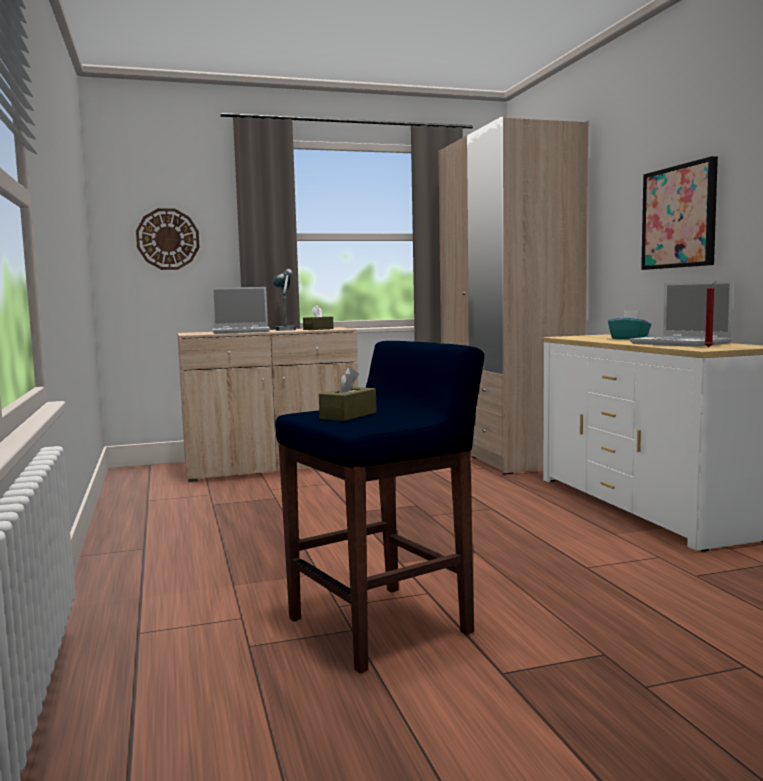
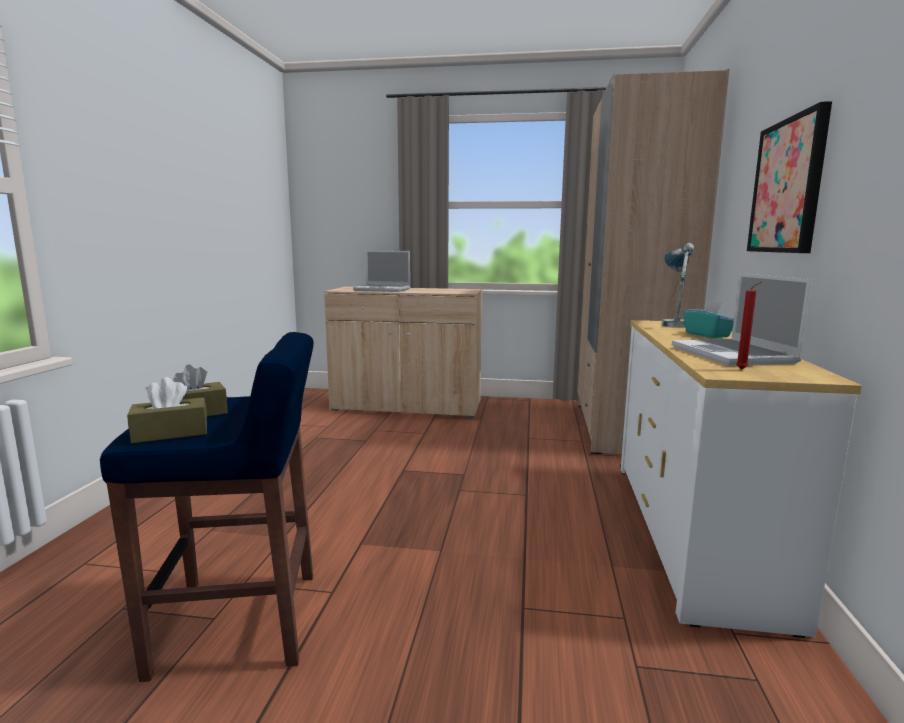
camera: 25 degrees right, 5 degrees up
(168, 239) = (346, 207): wall clock -> none
(285, 329) = (425, 289): table lamp -> table lamp (674, 324)
(318, 329) = (448, 291): brown tissue box -> brown tissue box (170, 433)

